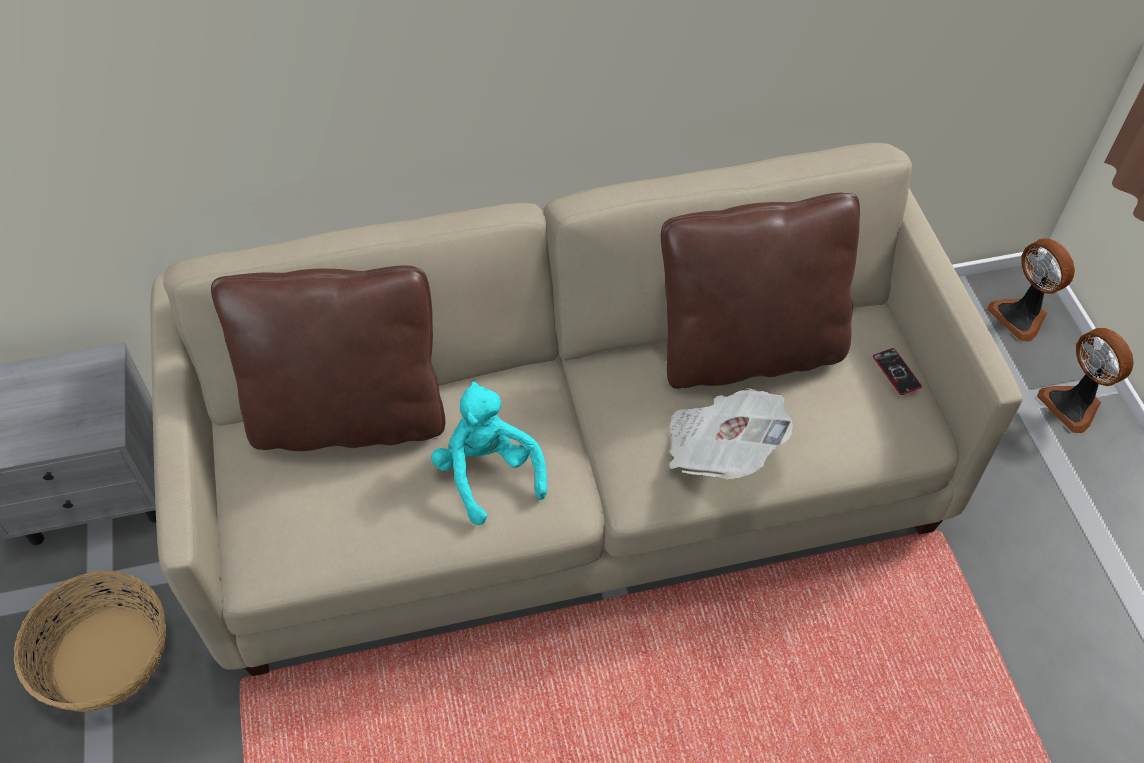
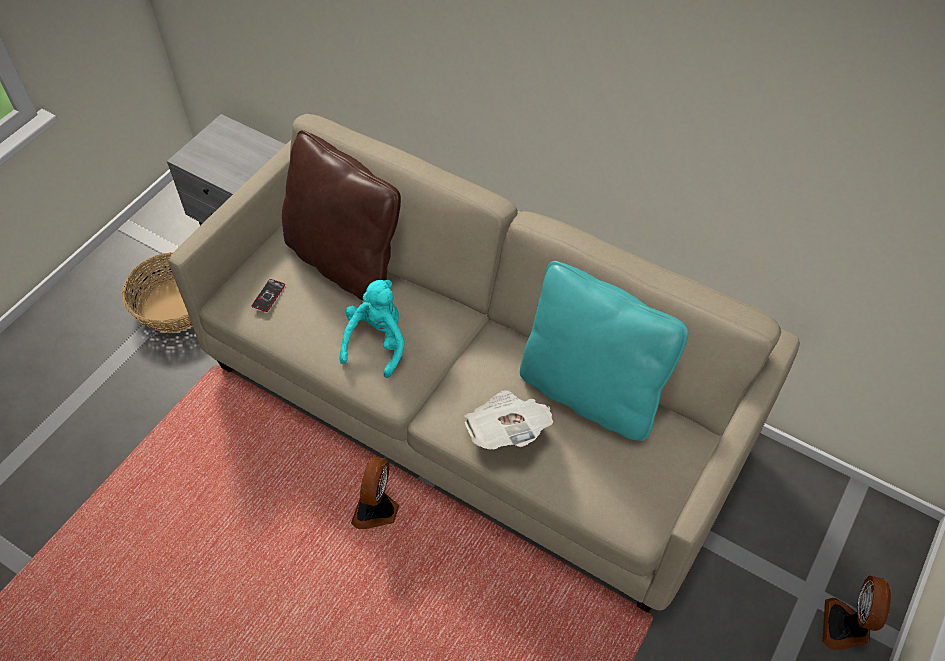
camera: 45 degrees right, 0 degrees up
(748, 350) = (591, 392): brown pillow -> turquoise pillow
(896, 372) = (667, 477): phone -> phone (268, 296)
(1021, 316) = (879, 543): fan -> fan (377, 510)

